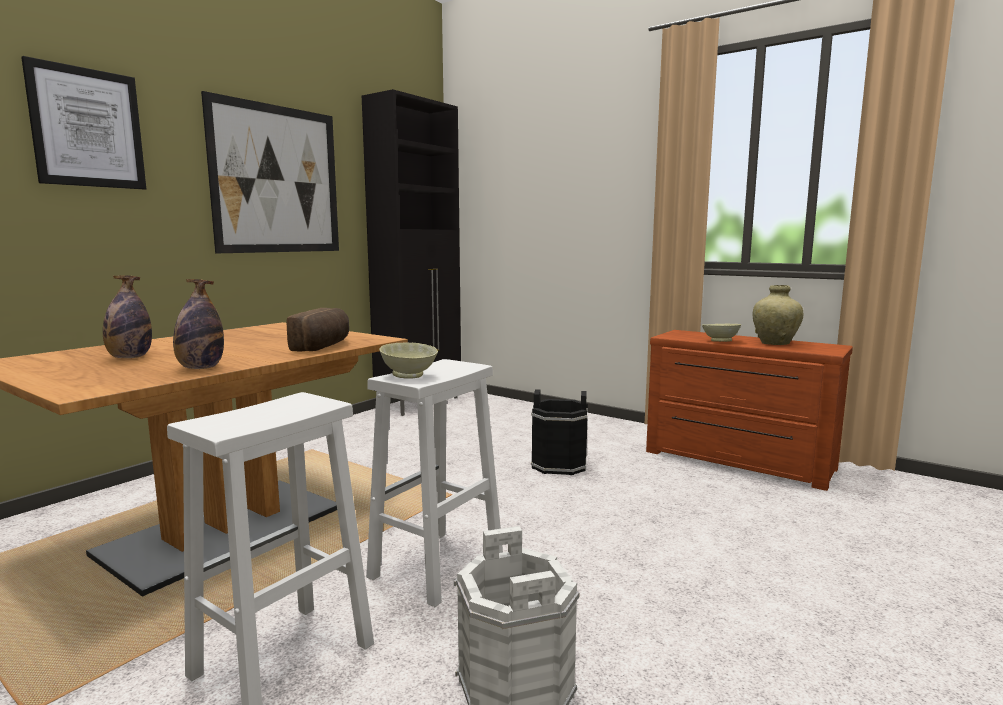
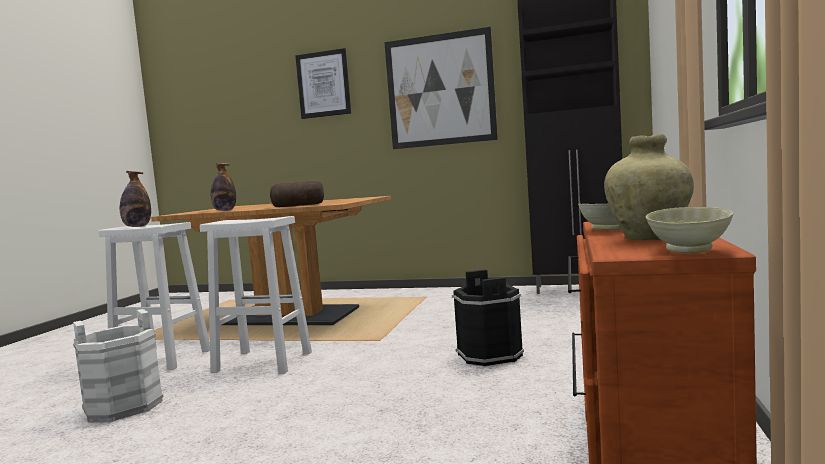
camera: 70 degrees right, 5 degrees down
(130, 358) = (250, 206): bottle -> bottle (137, 226)
(408, 376) = (232, 220): beige bowl -> beige bowl (687, 250)

